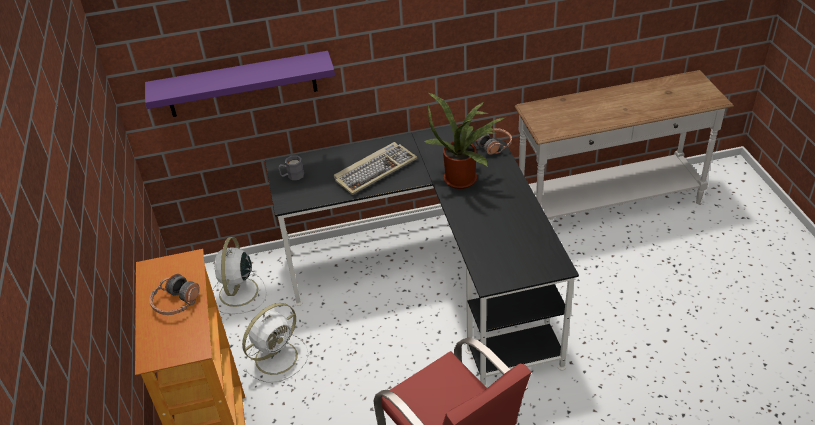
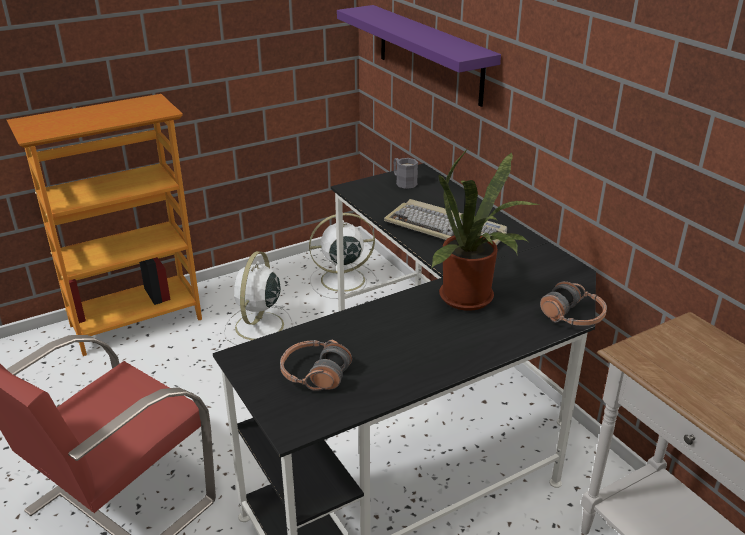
camera: 70 degrees right, 10 degrees down
(176, 302) = (100, 117): headphones -> headphones (315, 374)
(278, 356) = (258, 327): white fan -> white fan turned 75 degrees clockwise

